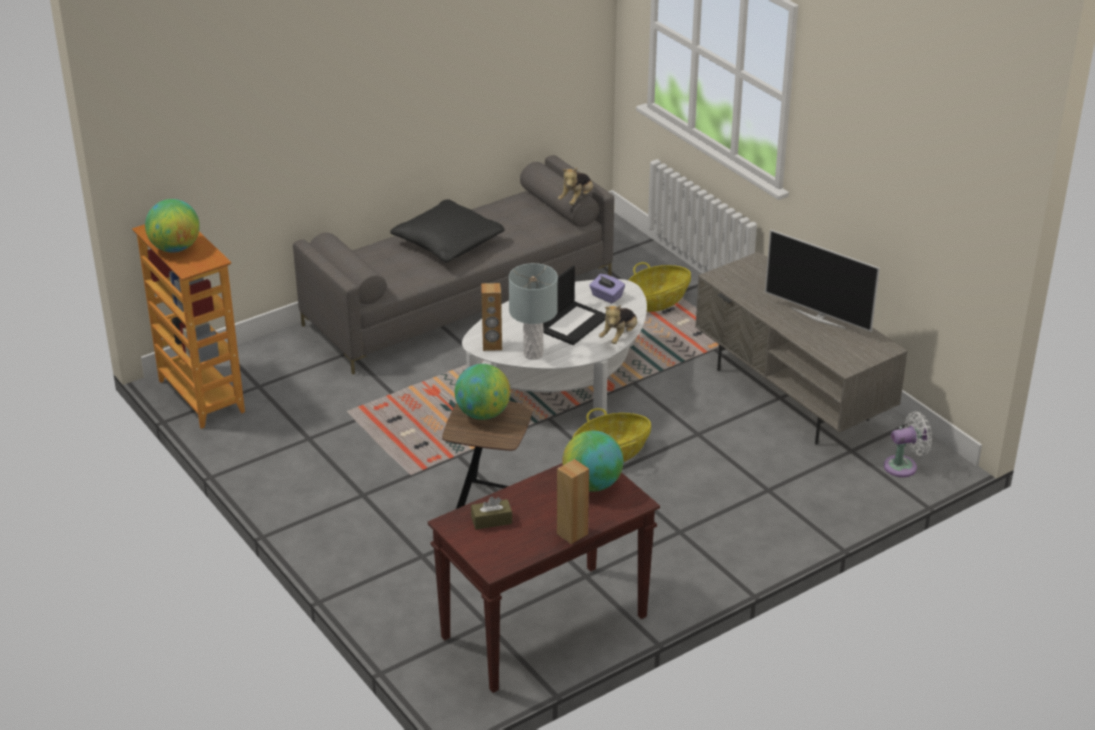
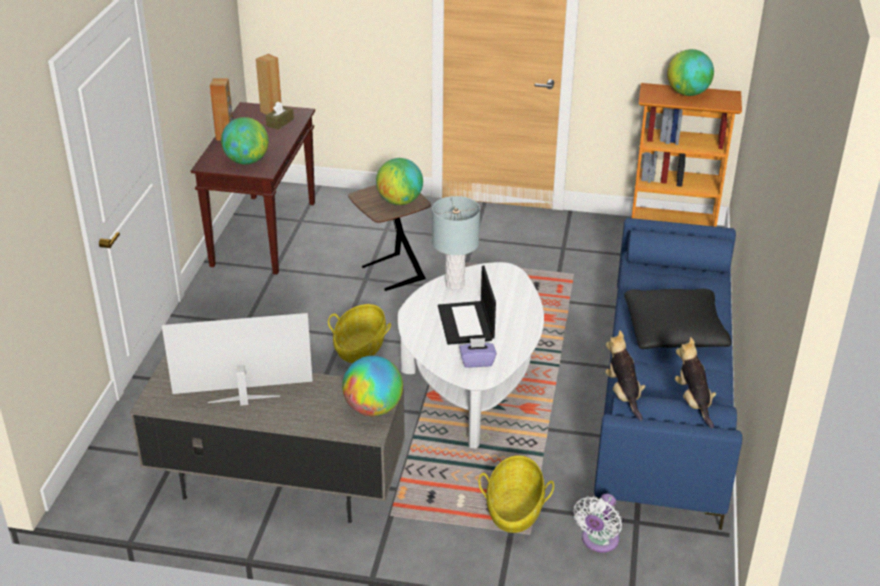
camera: 135 degrees right, 0 degrees up
(460, 299) = (664, 401): grey sofa -> blue sofa
(492, 345) = (492, 274): brown speaker -> brown speaker (271, 111)
(619, 336) = (415, 333): plush toy -> plush toy (693, 402)
(738, 271) = (373, 409): none -> globe
(904, 466) = (115, 470): white fan -> white fan (598, 541)

